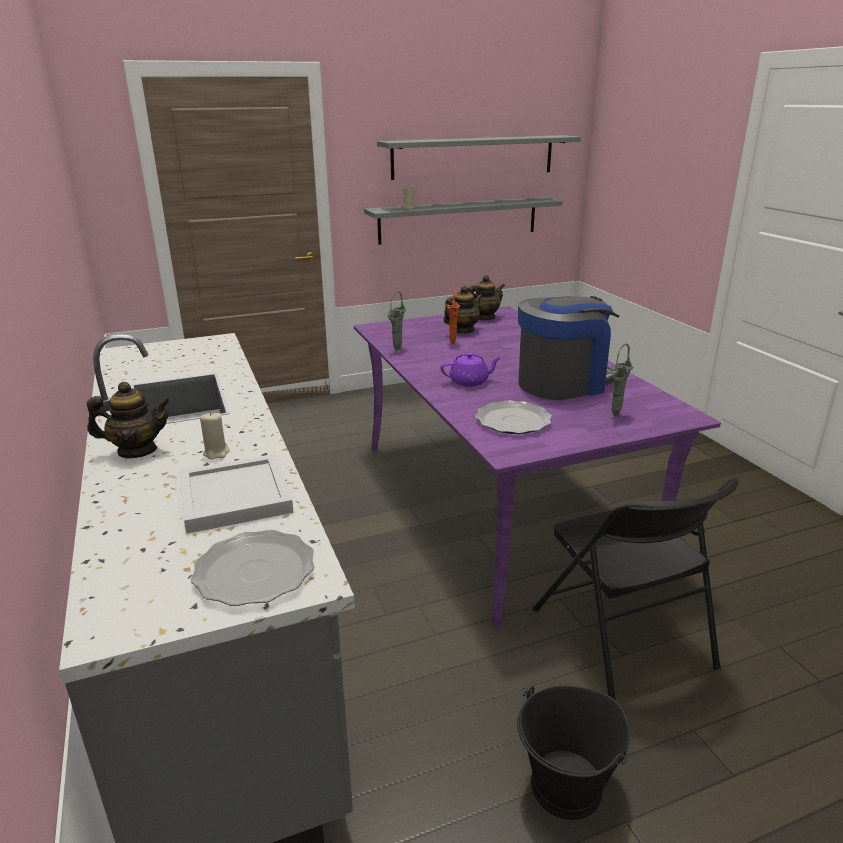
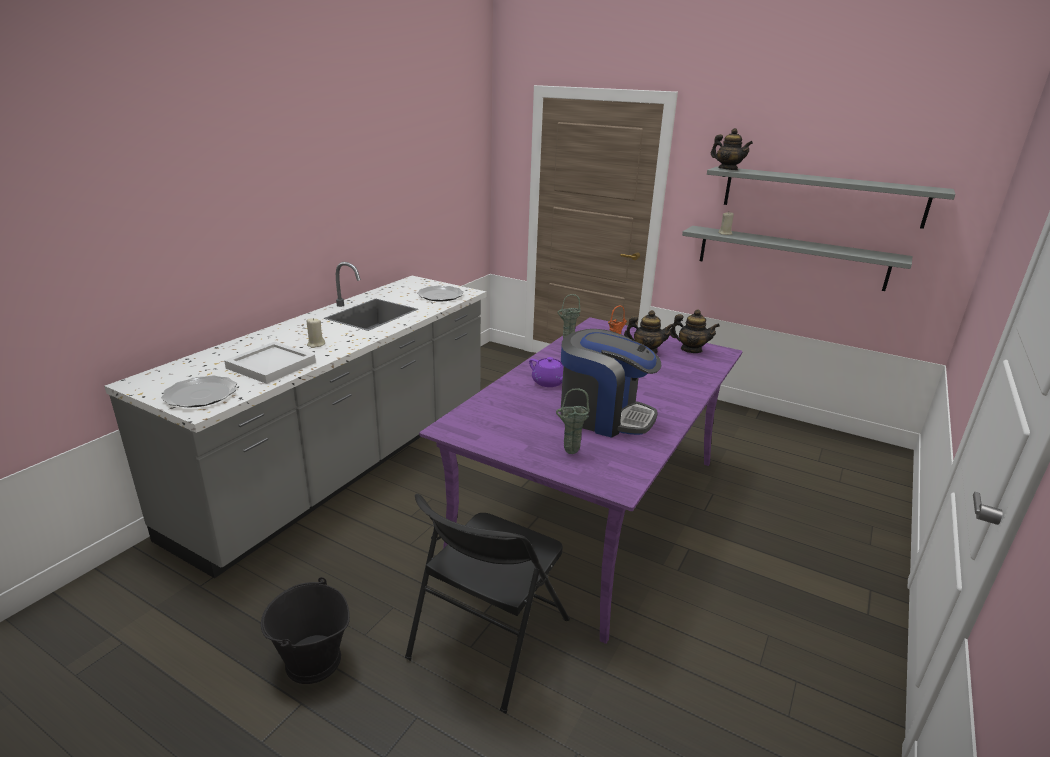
camera: 50 degrees right, 0 degrees up
(137, 451) = (299, 328): teapot -> teapot (728, 169)
(513, 421) = (502, 416): plate -> plate (440, 295)

